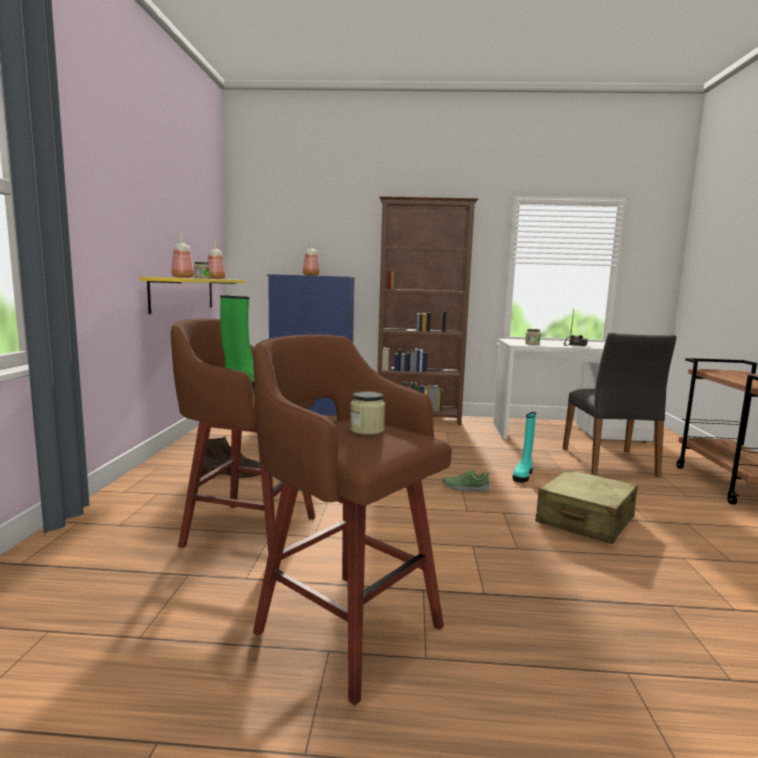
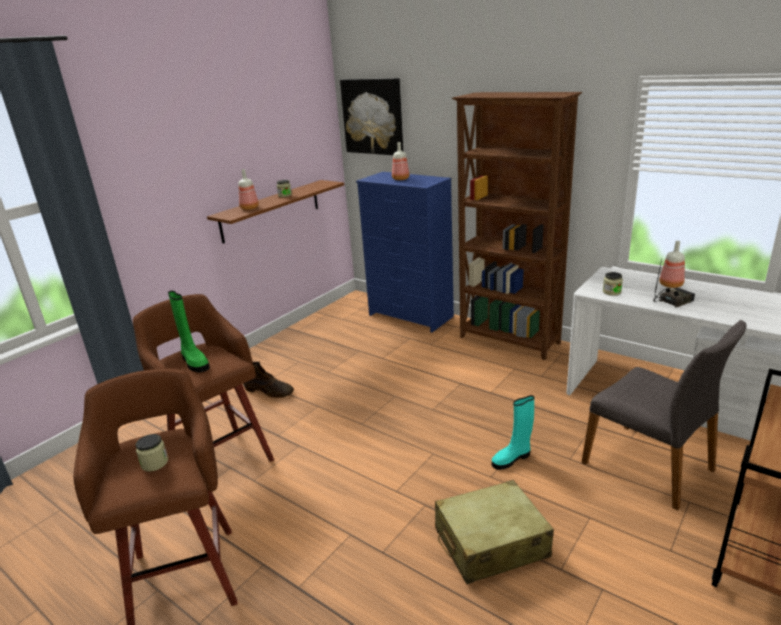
camera: 35 degrees right, 15 degrees up
(183, 294) = (271, 210): yellow shelf -> brown shelf
(216, 278) = (304, 191): bottle -> bottle (671, 285)
(269, 224) = (373, 116): none -> picture
(465, 488) = (430, 460): shoe -> none
(610, 462) = (650, 466): grey chair -> grey chair turned 75 degrees counterclockwise

